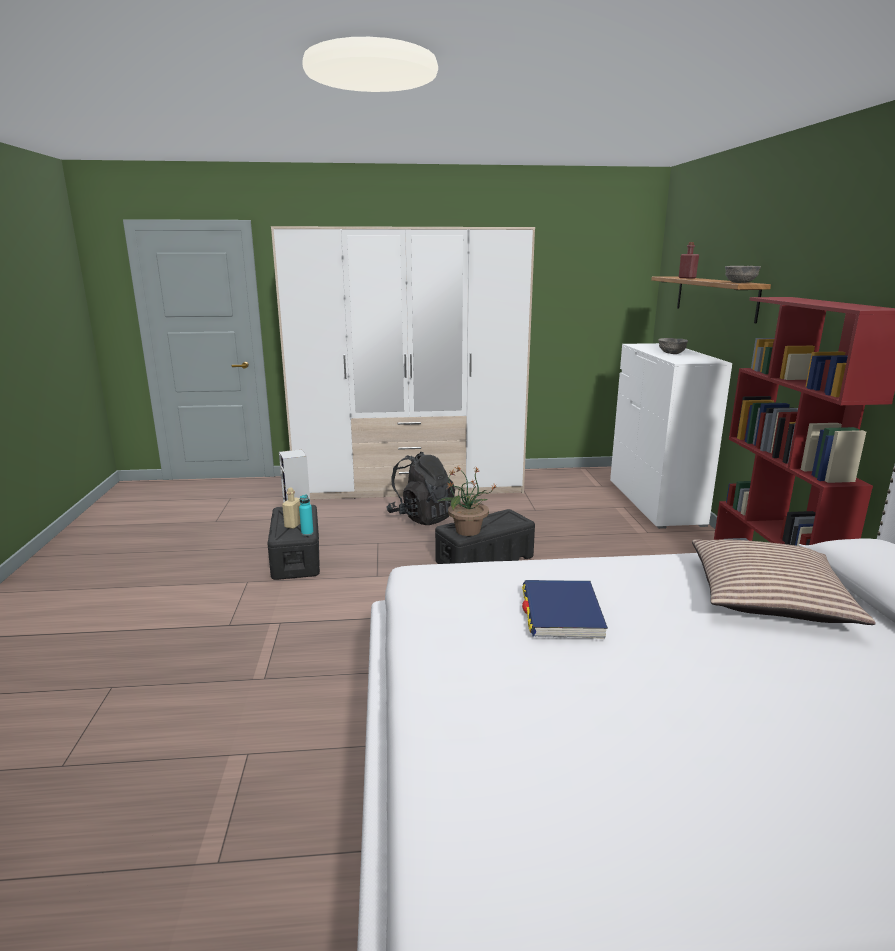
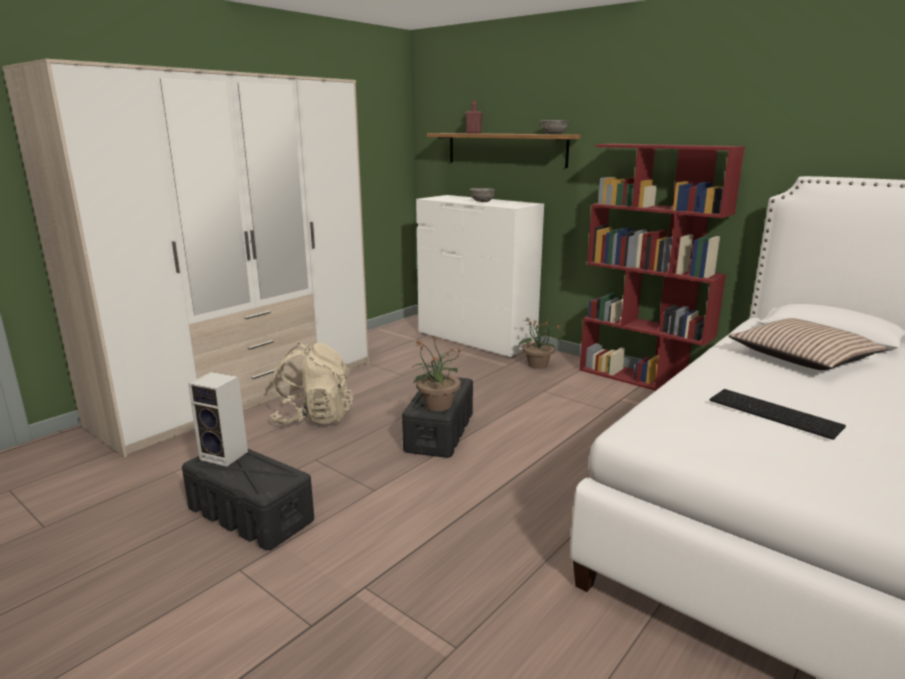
camera: 45 degrees left, 0 degrees up
(293, 525) = (253, 471): beige bottle -> none
(307, 533) = (289, 472): turquoise bottle -> none
(421, 517) = (314, 418): black backpack -> beige backpack
(561, 613) = (776, 413): blue book -> keyboard
(673, 542) = (538, 365): none -> potted plant

